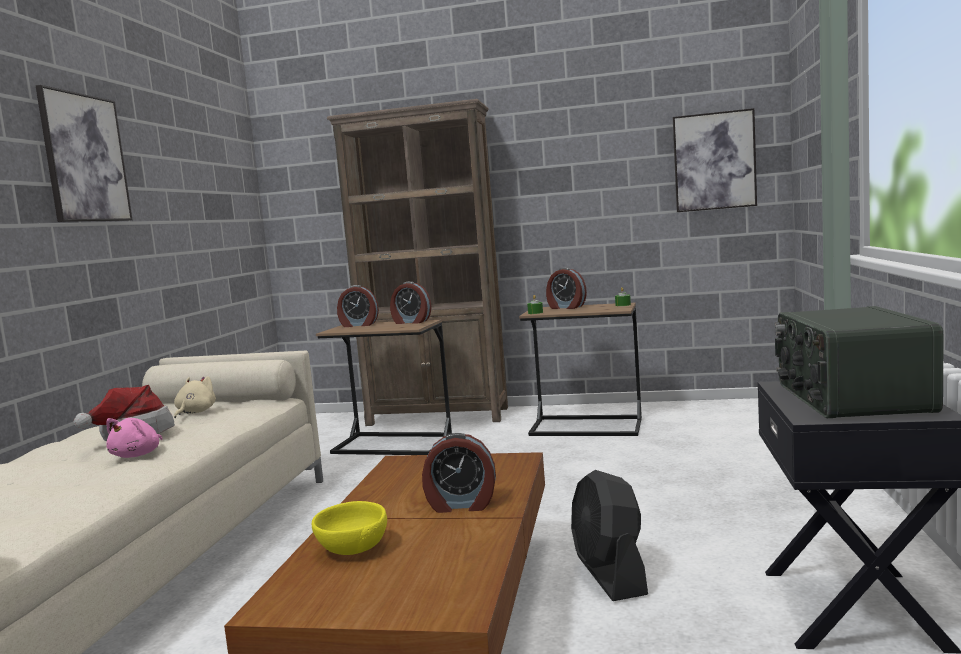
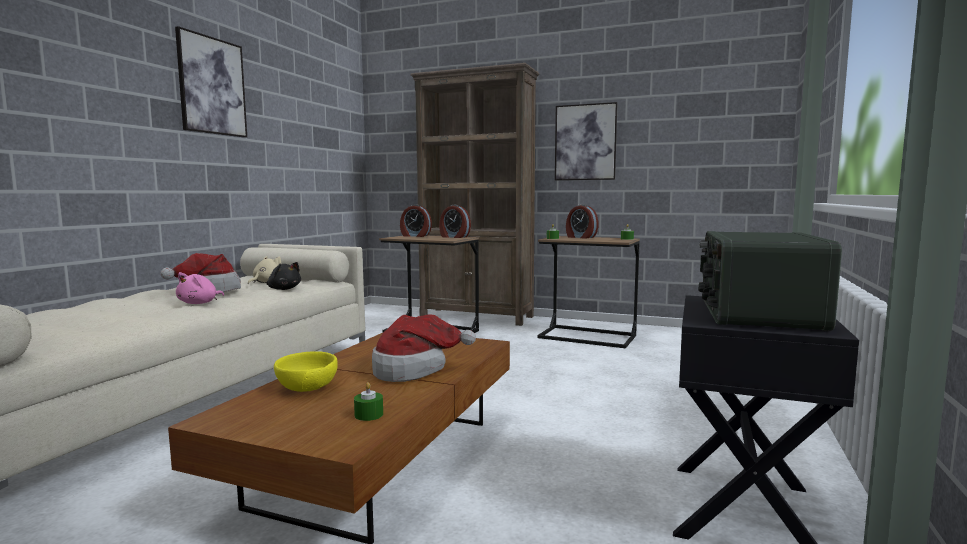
camera: 10 degrees right, 0 degrees up
(228, 419) = (284, 289): none -> black plush toy
(456, 570) = (369, 415): none -> green candle
(461, 505) = (414, 369): alarm clock -> hat
(610, 575) = (542, 449): black fan -> none
(714, 161) = (724, 125): picture -> picture (585, 142)

